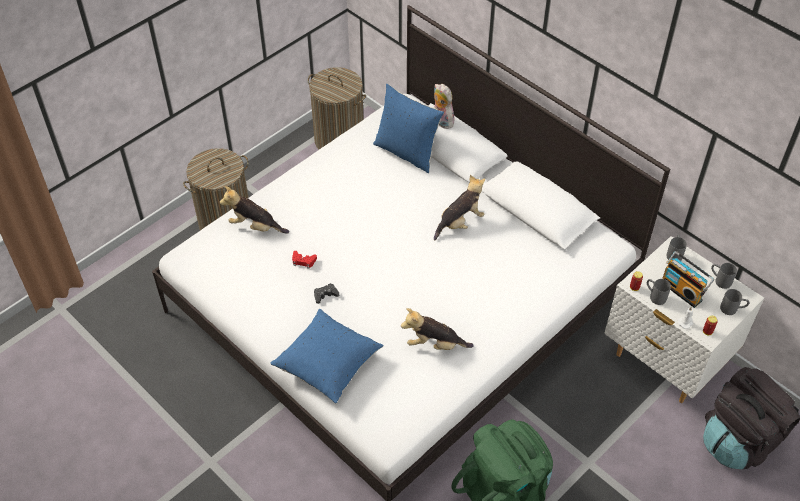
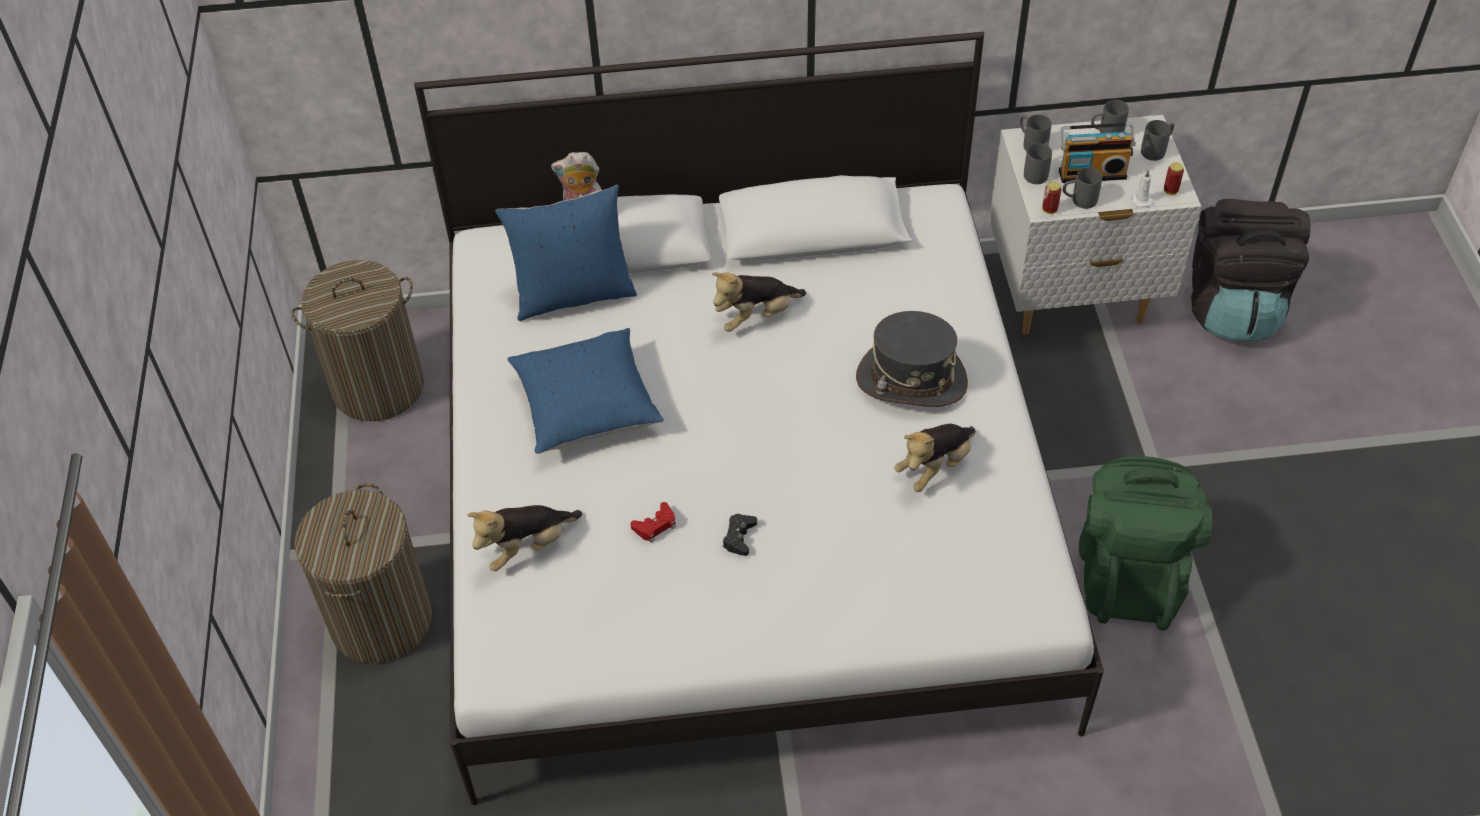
camera: 50 degrees left, 0 degrees up
(328, 364) = (864, 606): blue pillow -> blue pillow (586, 407)
(460, 222) = (756, 316): plush toy -> plush toy turned 120 degrees counterclockwise
(479, 304) = (911, 380): none -> grey hat
(656, 268) = (1038, 172): none -> grey mug

